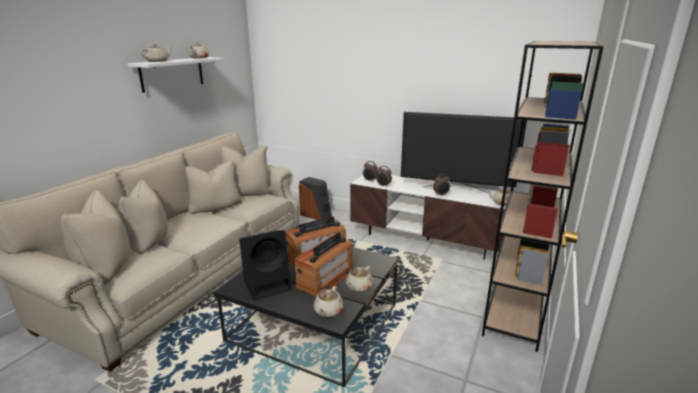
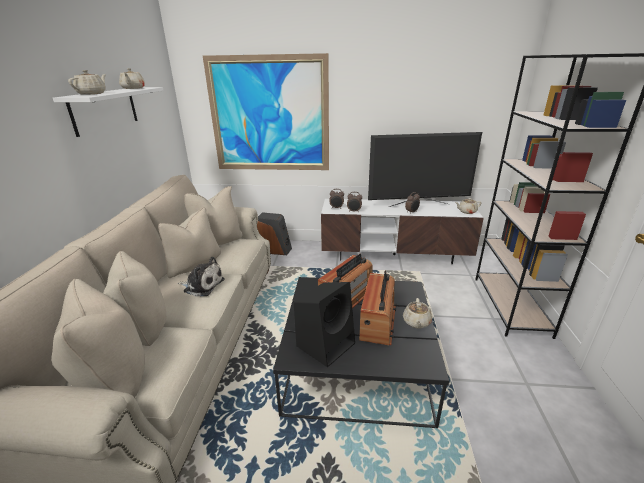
camera: 20 degrees left, 5 degrees up
(208, 223) = (202, 285): none -> plush toy
(323, 86) = (269, 115): none -> picture
(328, 311) = (412, 358): beige teapot -> none

